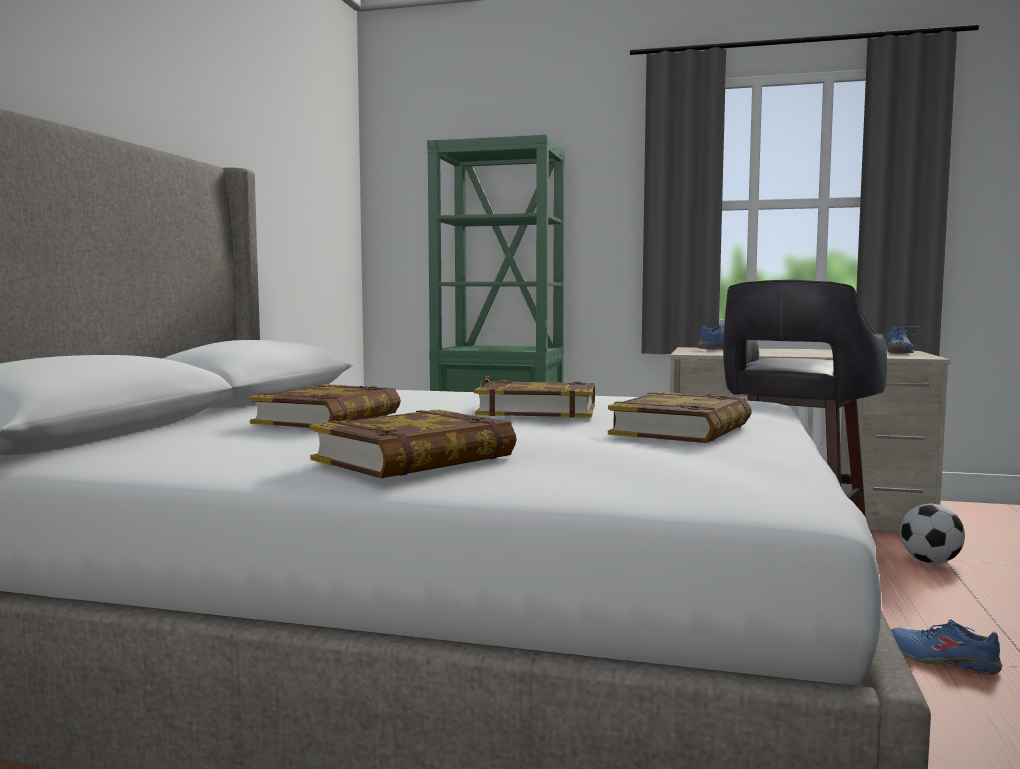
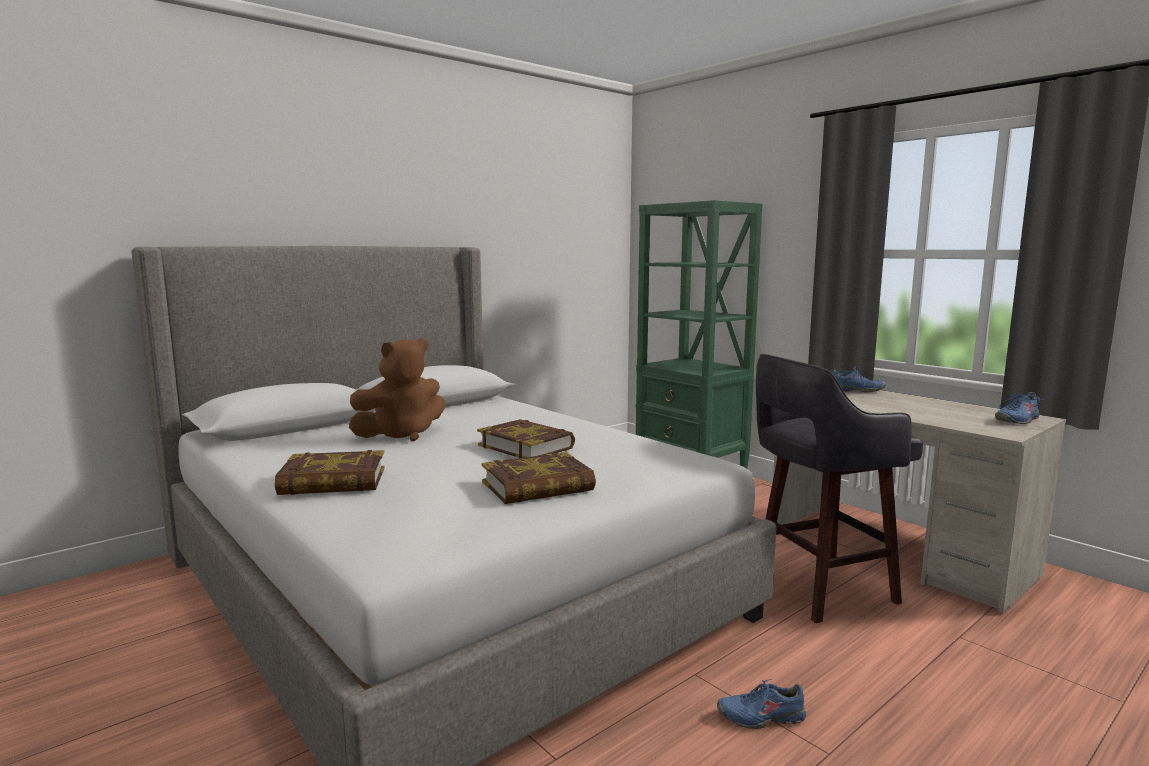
camera: 35 degrees right, 5 degrees up
(329, 418) = (401, 434): book -> brown plush toy
(931, 562) = (938, 635): football -> none
(943, 660) = (761, 717): blue shoe -> blue shoe turned 75 degrees counterclockwise

